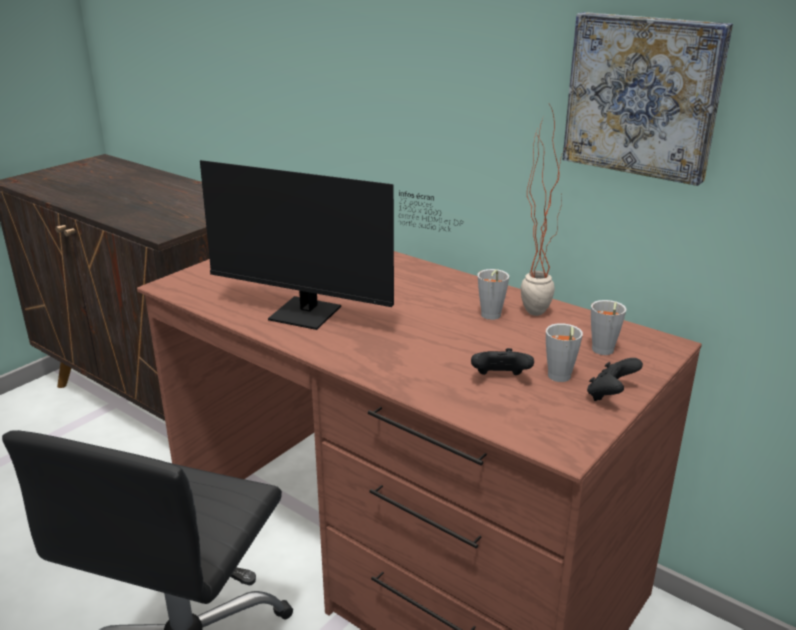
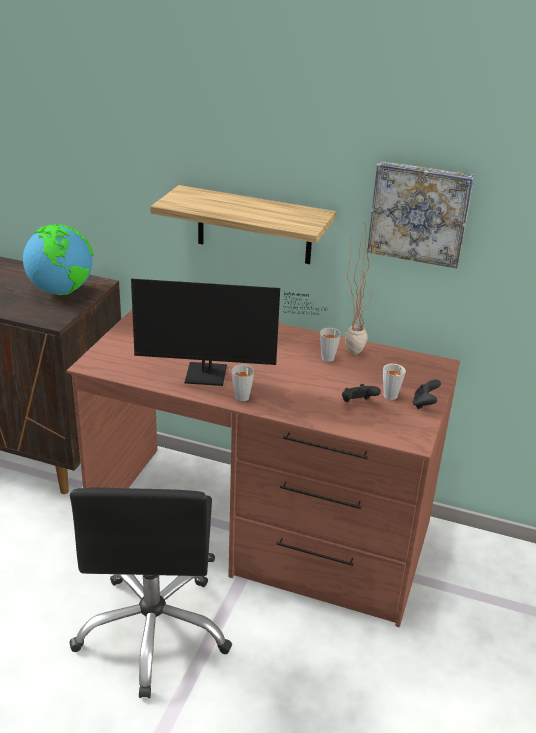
camera: 20 degrees left, 5 degrees up
(198, 206) = (61, 291): none -> globe
(421, 125) = (254, 225): none -> shelf
(602, 352) = (407, 375): grey cup -> grey cup (242, 399)

